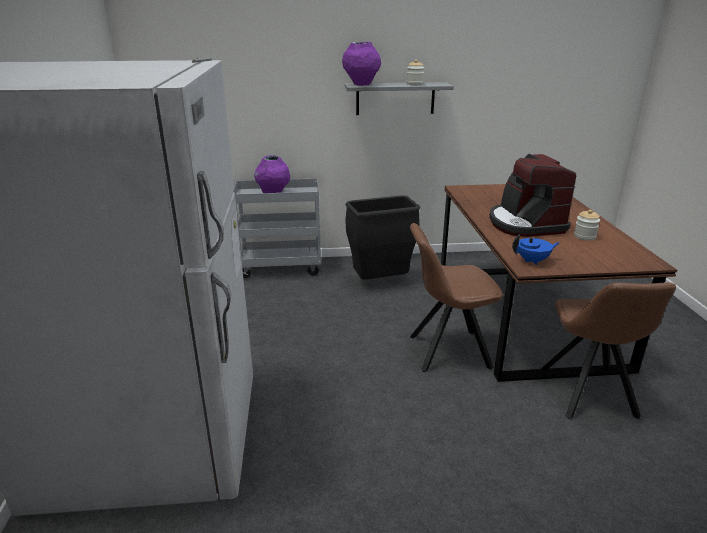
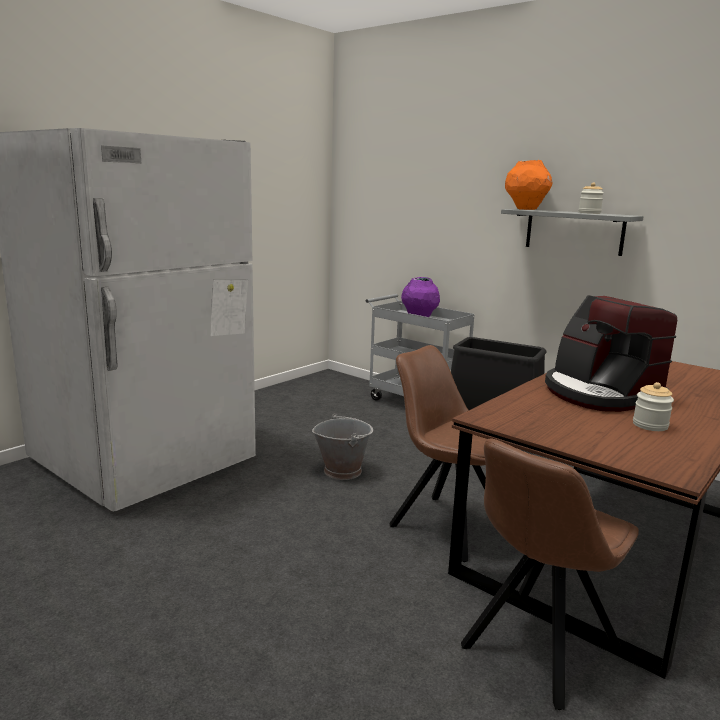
camera: 45 degrees right, 10 degrees down
(328, 349) = (342, 471): none -> grey bucket
(361, 84) = (525, 209): purple vase -> orange vase
(525, 224) = (599, 394): coffee machine -> coffee machine turned 60 degrees counterclockwise
(533, 261) = (507, 416): blue teapot -> none

